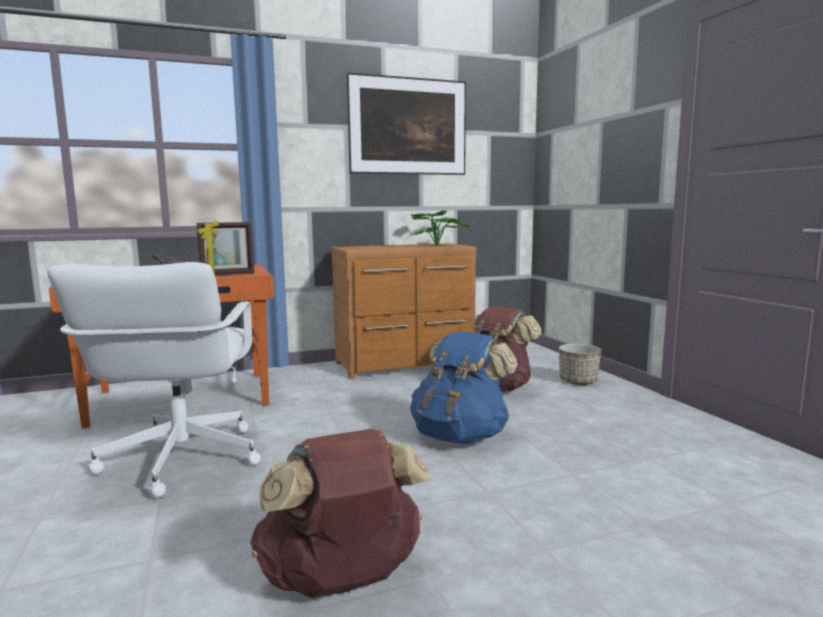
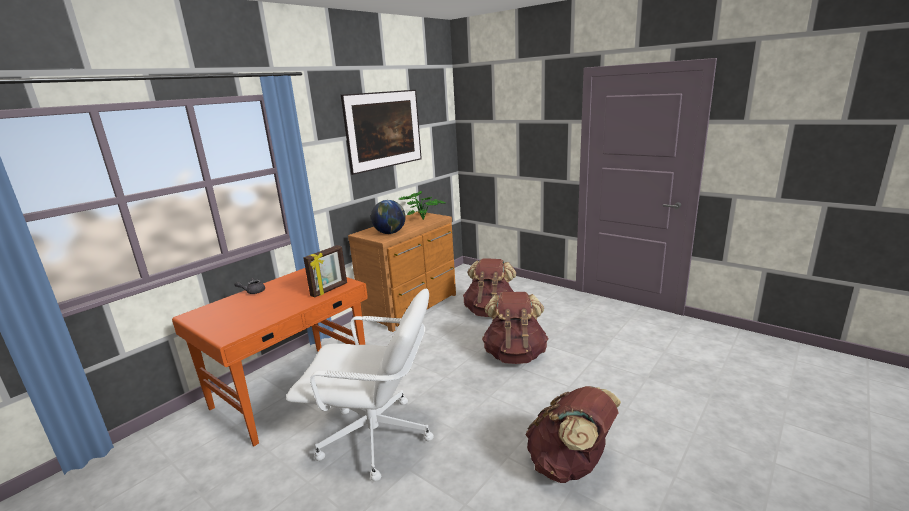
camera: 30 degrees left, 10 degrees up
(180, 460) = (376, 438): white office chair -> white office chair turned 45 degrees counterclockwise
(374, 248) = (390, 233): none -> globe
(460, 436) = (515, 355): blue backpack -> brown backpack
(578, 381) = (527, 292): planter -> none

